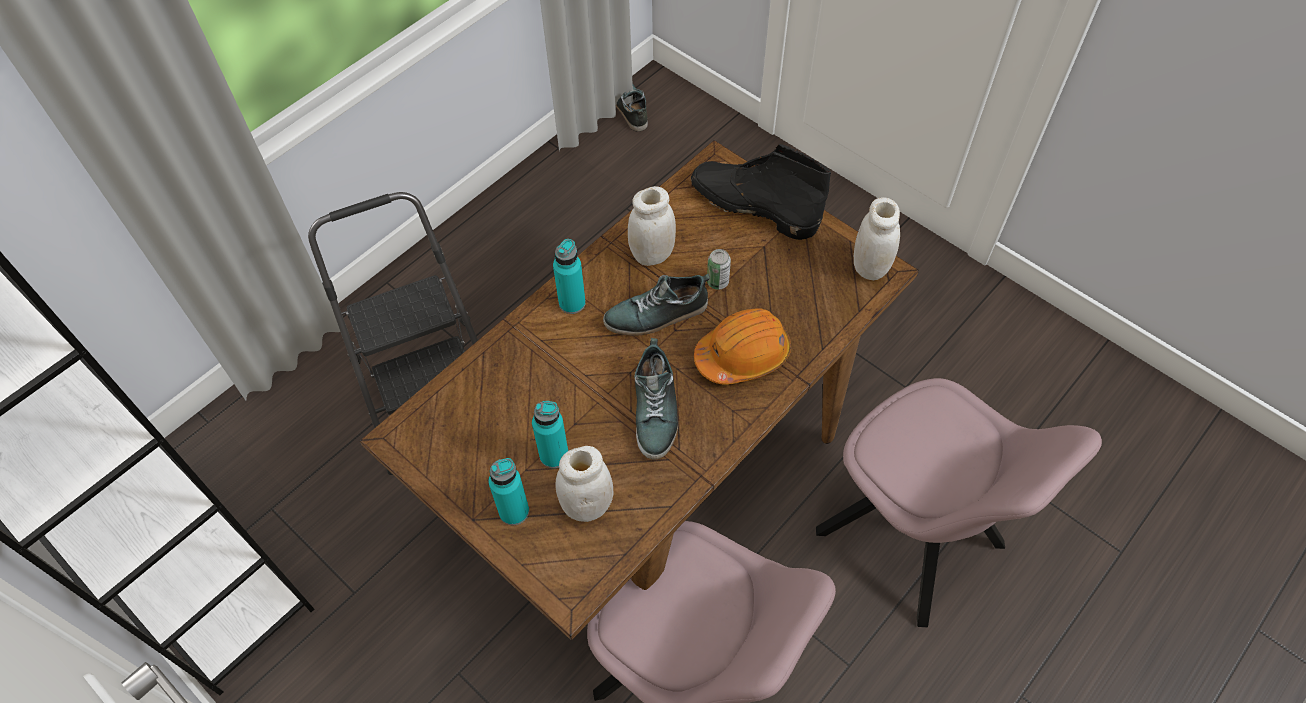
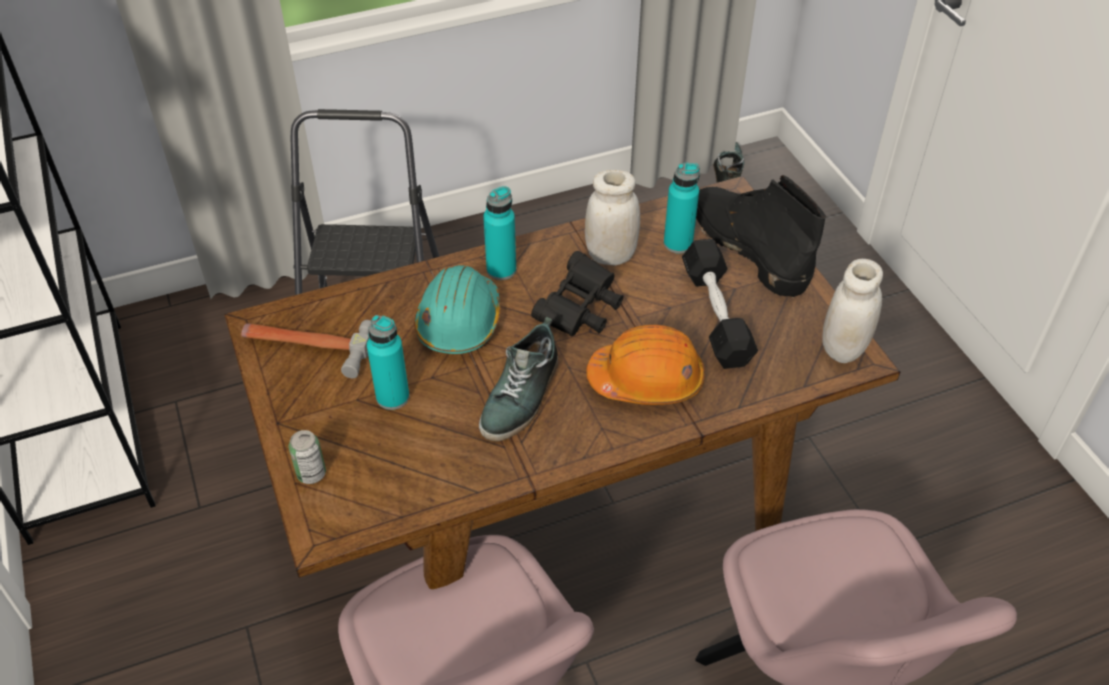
camera: 25 degrees right, 10 degrees down
(452, 440) = (306, 346): none -> hammer
(514, 511) = (320, 431): turquoise bottle -> turquoise bottle (678, 243)
(567, 365) = (459, 322): none -> turquoise hard hat
(587, 505) = (394, 455): white jar -> none
(657, 315) = (580, 310): shoe -> black binoculars
(717, 282) = (663, 303): can -> can (311, 474)
(763, 276) = (716, 315): none -> black dumbbell

